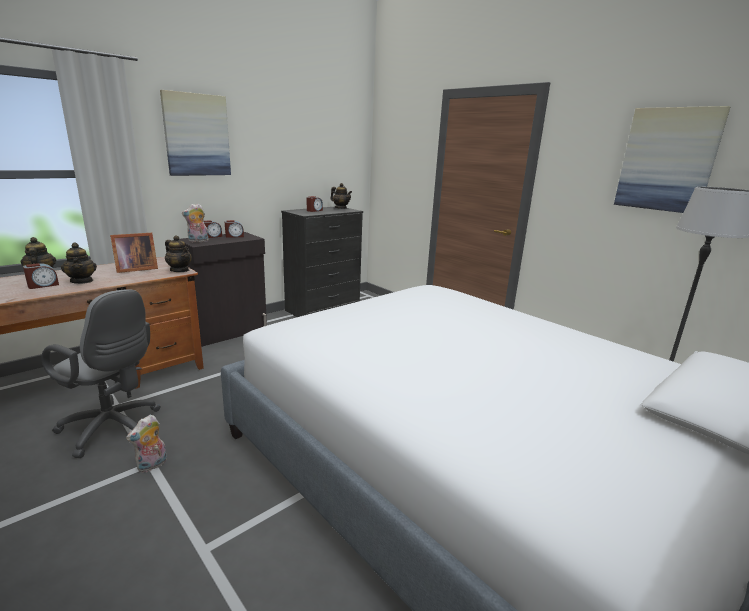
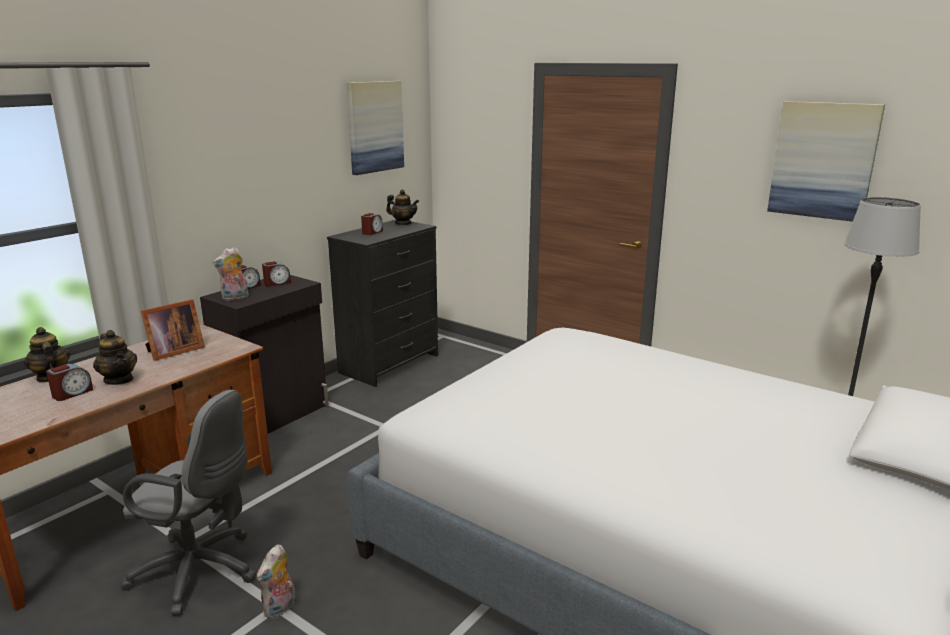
camera: 10 degrees left, 0 degrees up
(180, 270) = (236, 346): teapot -> none
(197, 135) = (219, 151): picture -> picture (375, 127)

